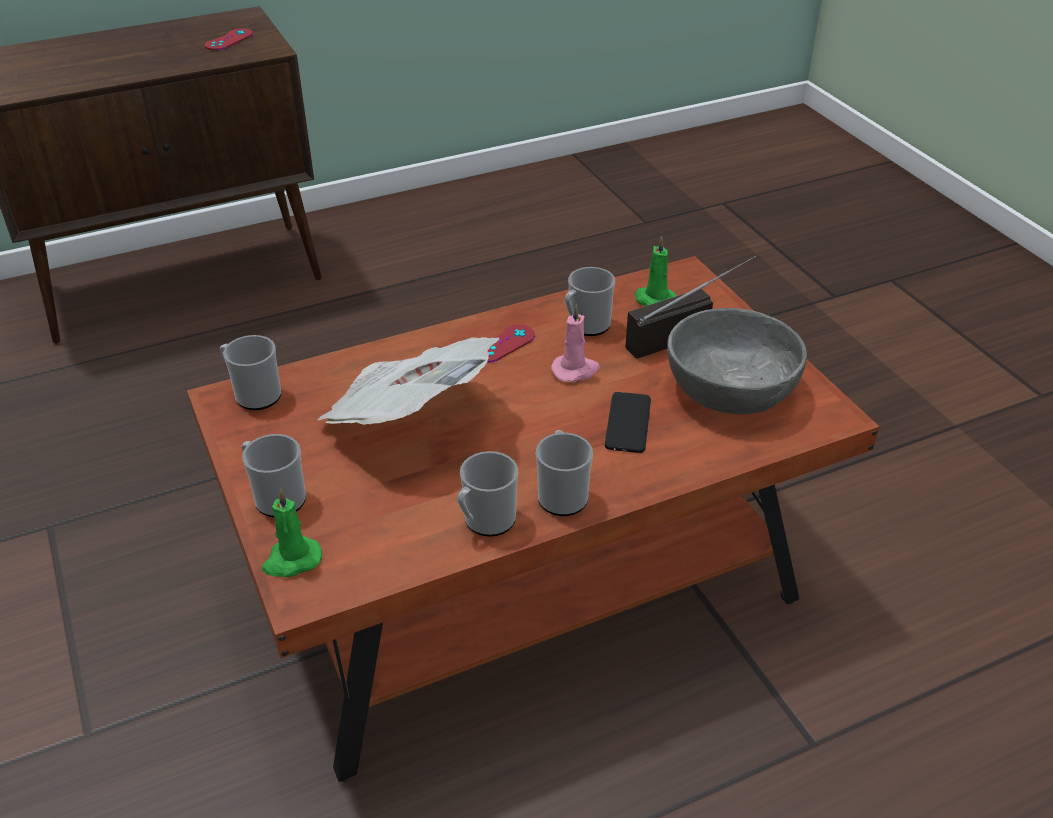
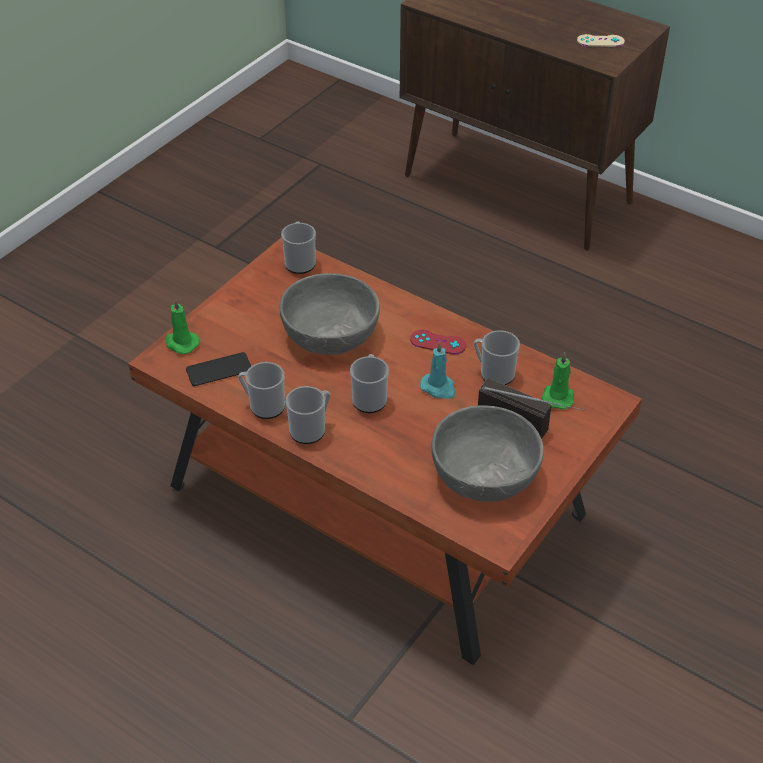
camera: 60 degrees right, 5 degrees up
(229, 40) = (600, 41): red game controller -> beige game controller
(276, 497) = (223, 314): mug -> mug (369, 398)
(409, 417) = (330, 333): newspaper -> grey bowl
(575, 370) = (439, 388): pink candle -> turquoise candle
(628, 423) = (403, 434): phone -> phone (219, 370)

